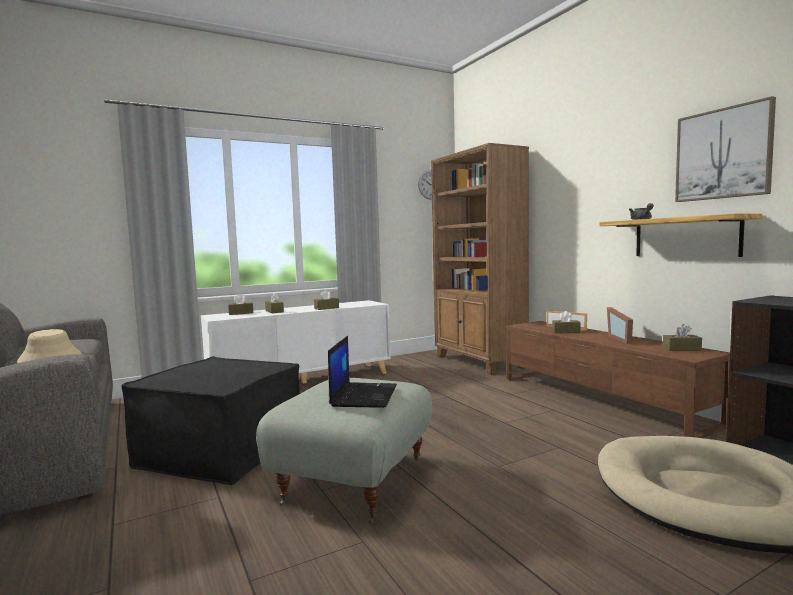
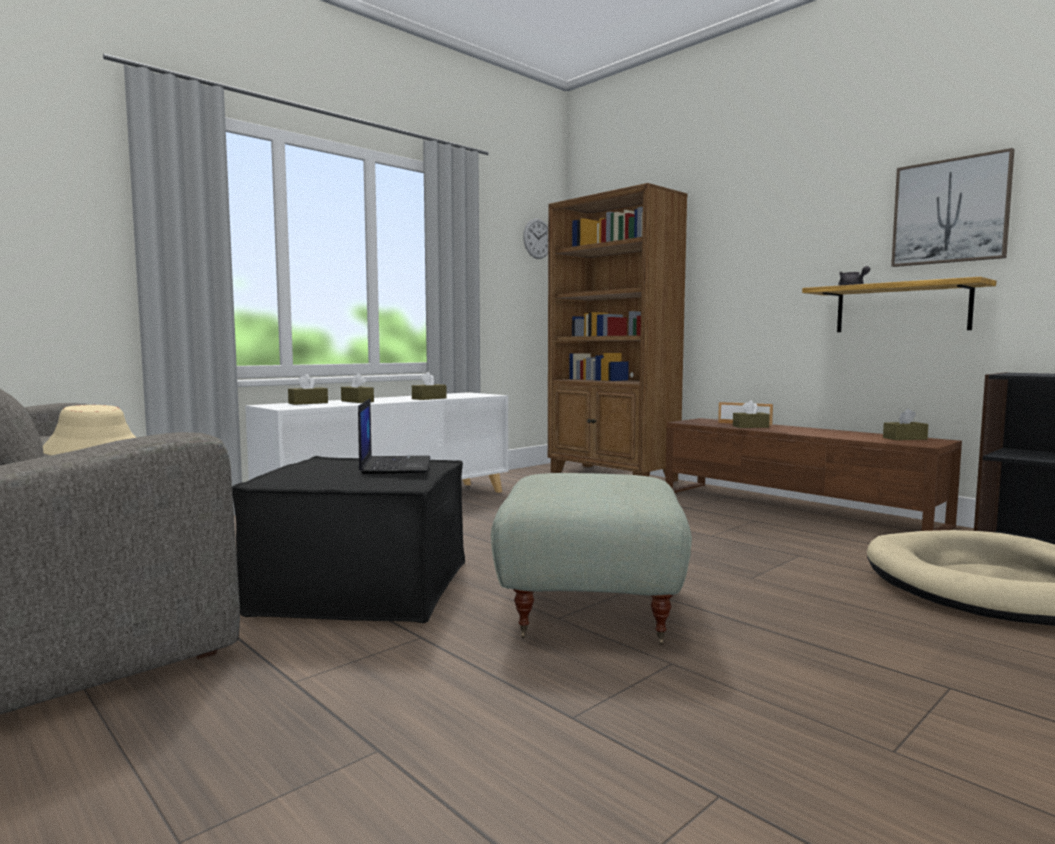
camera: 15 degrees left, 0 degrees up
(364, 395) = (619, 485): laptop -> laptop (395, 465)
(623, 339) = (826, 431): picture frame -> none

